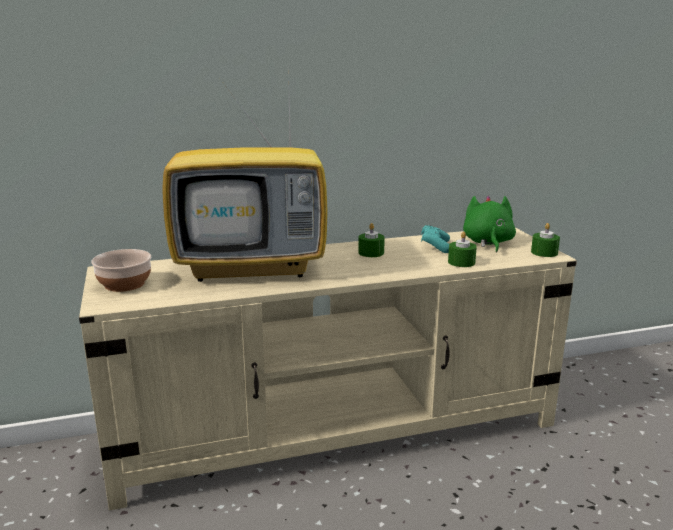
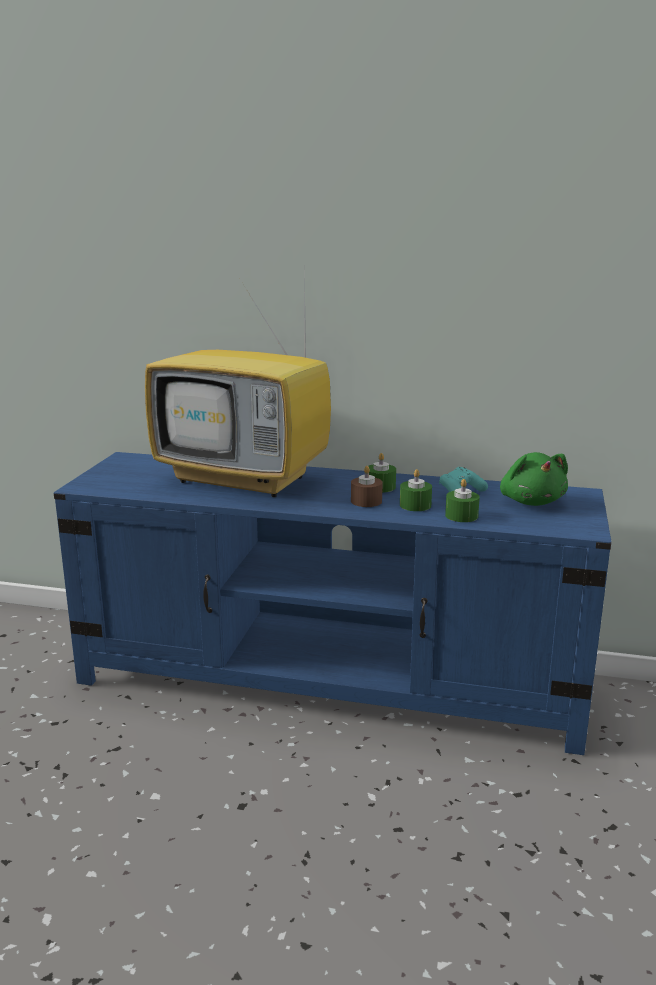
camera: 30 degrees right, 0 degrees up
(124, 284) = (120, 472): bowl -> none
(337, 430) = (331, 681): beige tv stand -> blue tv stand
(378, 265) = (366, 501): none -> brown candle
(487, 243) = (531, 501): green plush toy -> green plush toy turned 135 degrees clockwise
(544, 252) = (582, 525): green candle -> green candle (415, 505)

